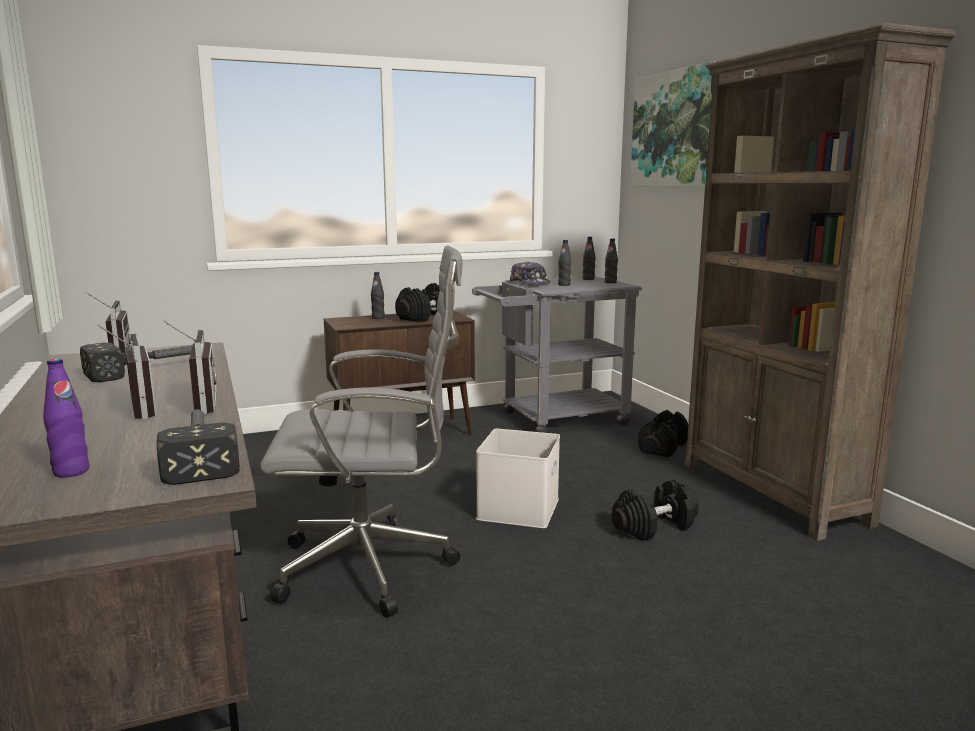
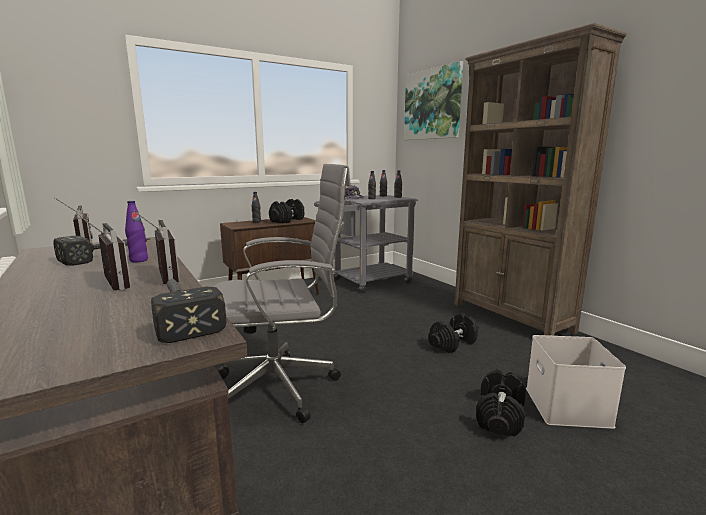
camera: 10 degrees left, 0 degrees up
(71, 472) = (67, 338): purple bottle -> purple bottle (139, 260)
(517, 508) = (364, 338): white storage box -> white storage box (565, 405)
(663, 447) = (437, 295): black dumbbell -> black dumbbell (500, 416)

